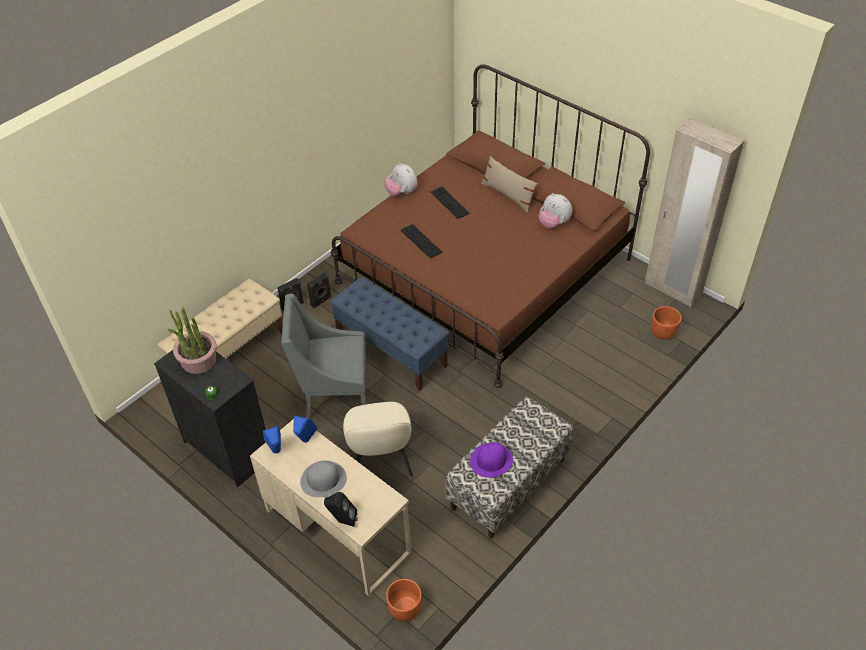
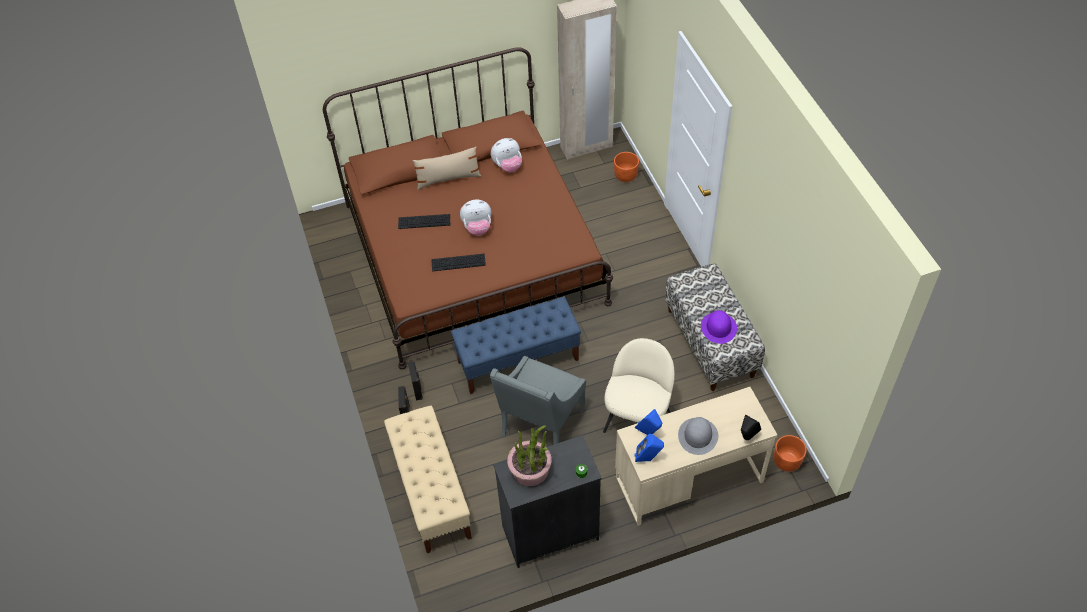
camera: 60 degrees left, 5 degrees up
(381, 462) = (637, 419): beige chair -> beige chair turned 90 degrees counterclockwise
(401, 193) = (381, 249): plush toy -> plush toy (477, 228)

